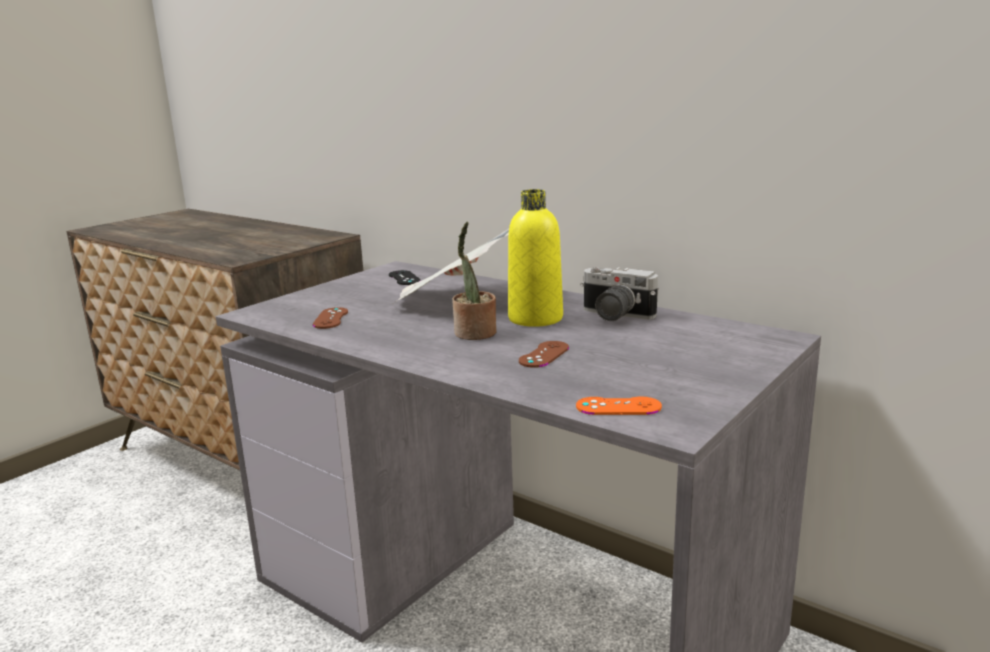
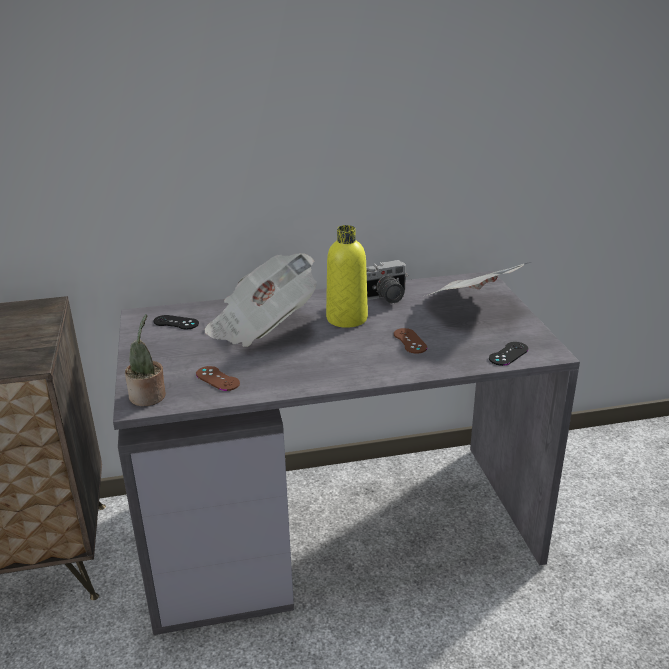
camera: 50 degrees left, 10 degrees up
(474, 334) = (341, 345): potted plant -> potted plant (149, 397)
(618, 406) = (508, 354): orange game controller -> black game controller
(699, 353) = (472, 305): none -> newspaper

